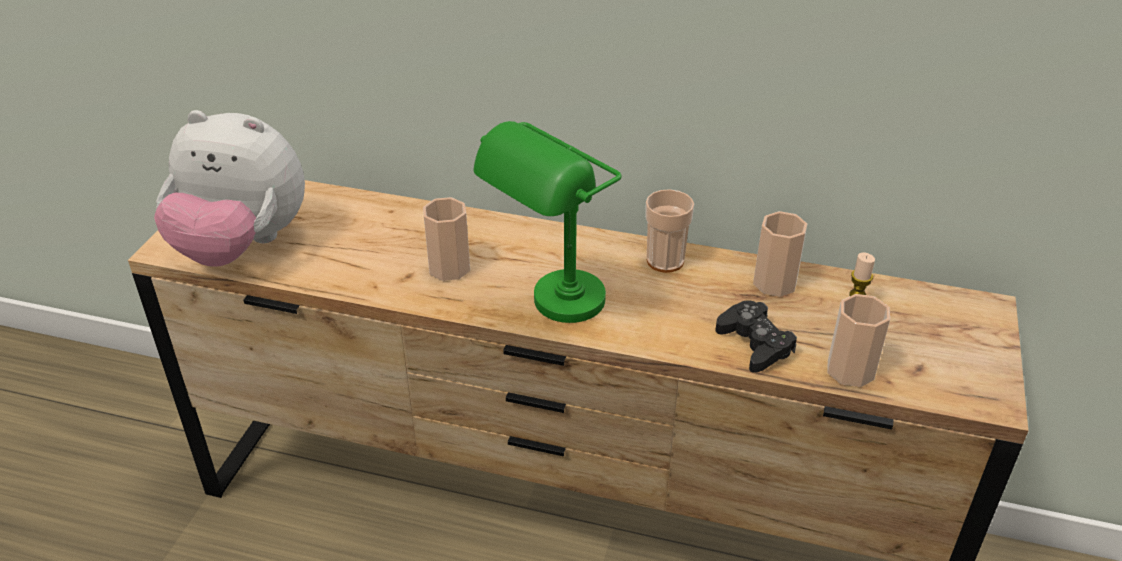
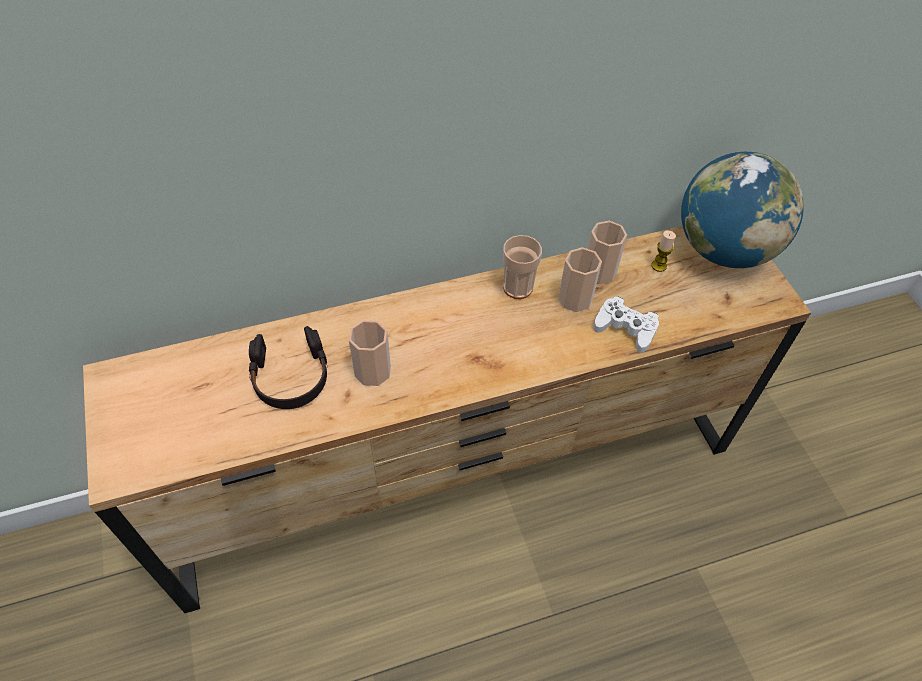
camera: 35 degrees left, 15 degrees up
(242, 246) = (183, 438): plush toy -> none
(372, 241) = (290, 376): none -> black headphones
(553, 312) = (479, 372): green table lamp -> none
(755, 343) = (625, 328): black game controller -> white game controller
(850, 370) = (693, 320): cup -> cup (575, 299)
(959, 323) = (723, 250): none -> globe

